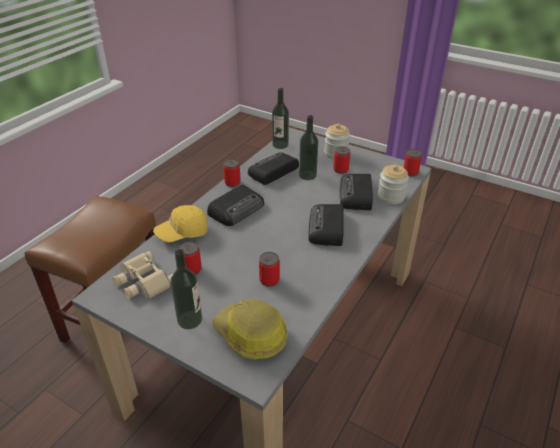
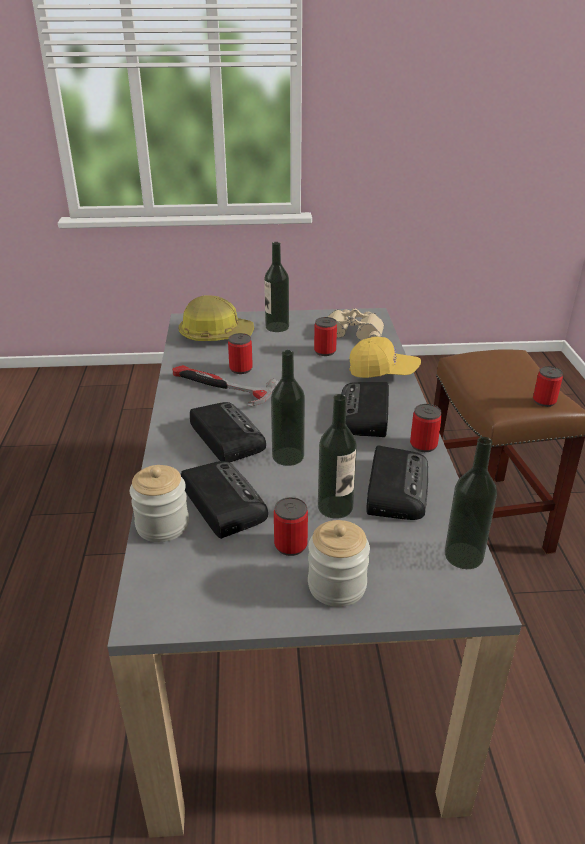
camera: 145 degrees right, 5 degrees down
(182, 233) = (383, 371): yellow cap -> yellow cap turned 75 degrees clockwise
(300, 267) = (220, 388): none -> hammer
(304, 204) = (288, 456): none -> bottle
(410, 172) = (149, 604): can -> can (544, 401)

